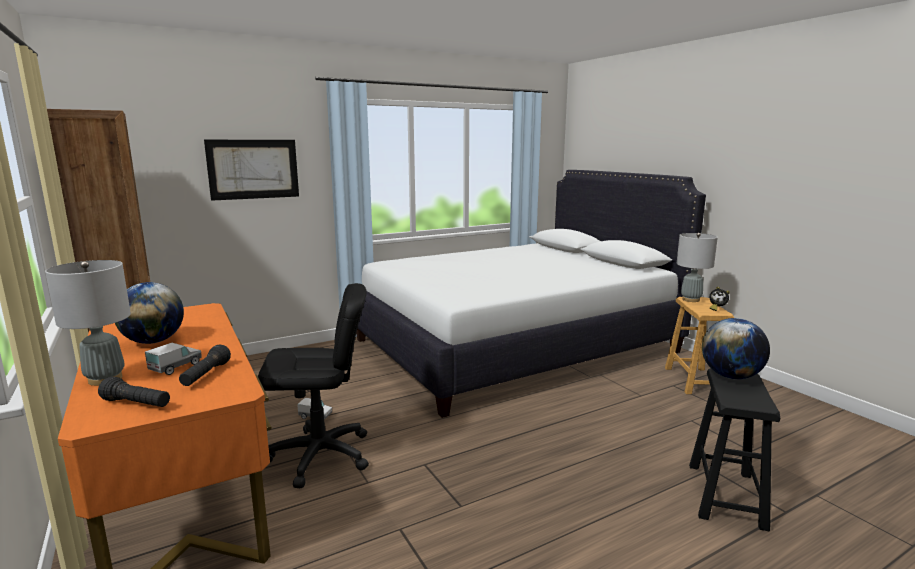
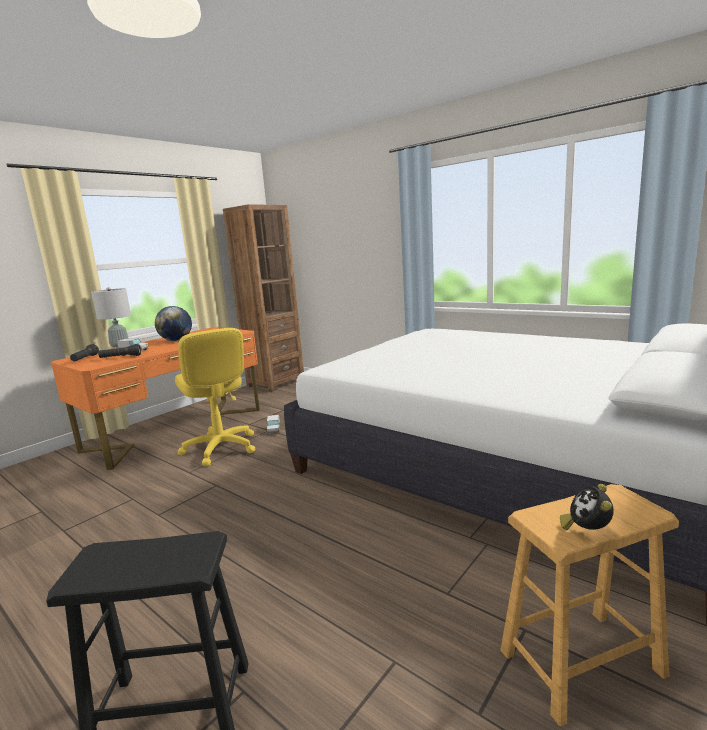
camera: 70 degrees right, 0 degrees up
(253, 169) = (357, 238): picture -> none
(320, 456) = (220, 448): black office chair -> yellow office chair
(691, 299) = (615, 498): grey table lamp -> none
(731, 376) = (186, 550): globe -> none

